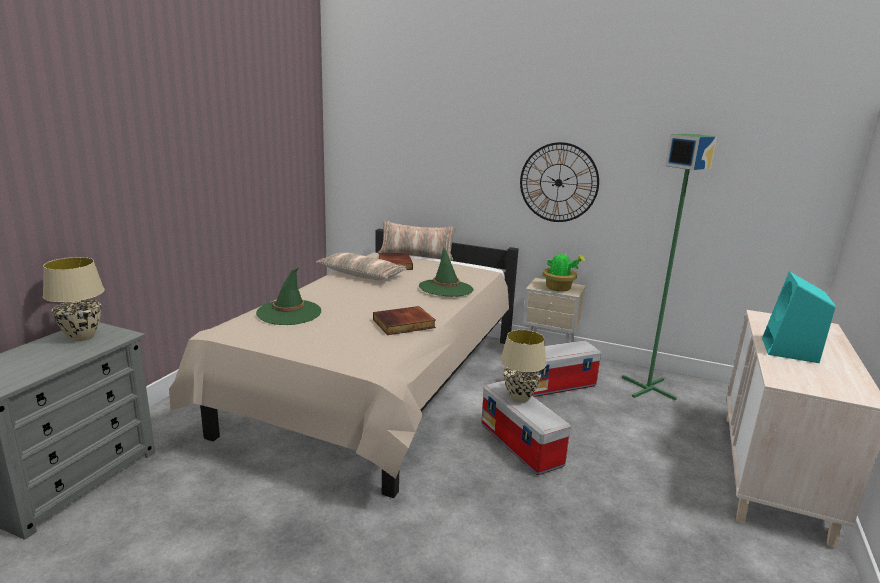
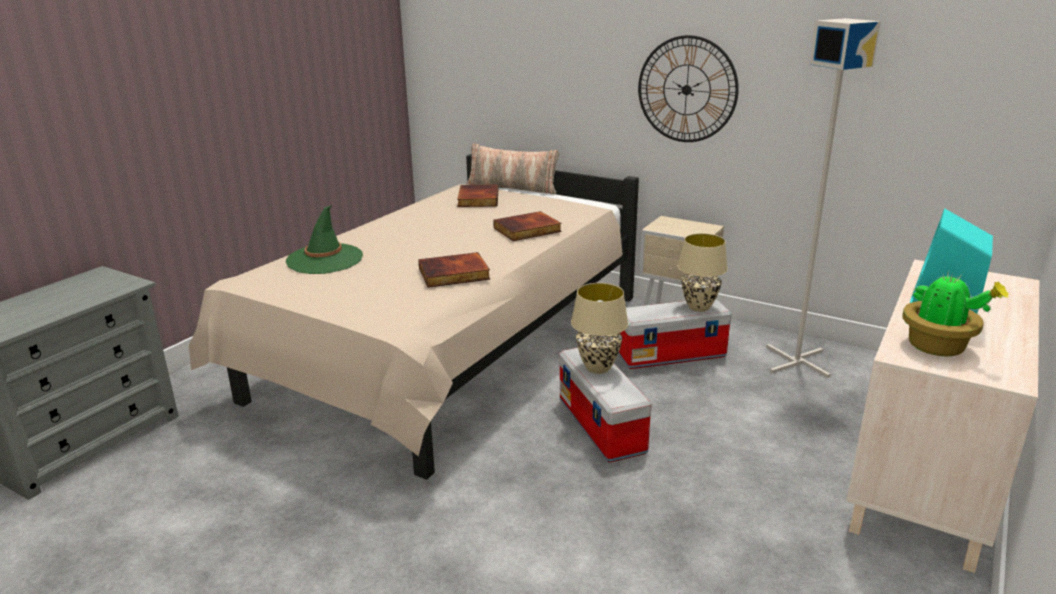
camera: 10 degrees right, 5 degrees up
(81, 337) = (87, 285): beige table lamp -> beige table lamp (699, 308)
(361, 274) = (431, 212): pillow -> none
(446, 288) = (527, 230): green hat -> book
(559, 288) = (686, 230): potted plant -> potted plant (938, 347)
(648, 388) = (797, 361): green floor lamp -> grey floor lamp

